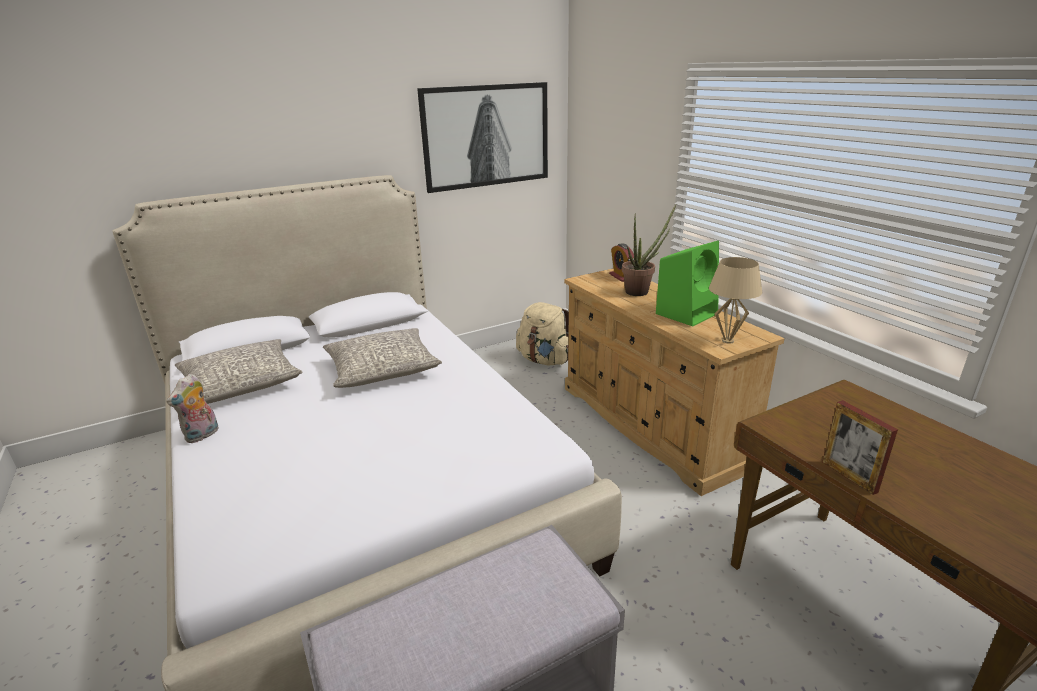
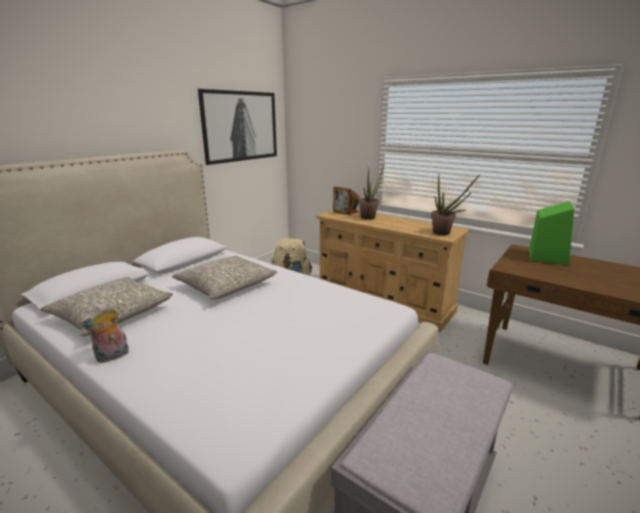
camera: 25 degrees left, 5 degrees down
(202, 435) = (112, 356): plush toy -> plush toy turned 45 degrees clockwise
(687, 313) = (408, 224): green speaker -> green speaker (547, 256)
(727, 340) = (445, 233): beige table lamp -> potted plant
(849, 476) = (567, 283): picture frame -> picture frame (341, 213)

